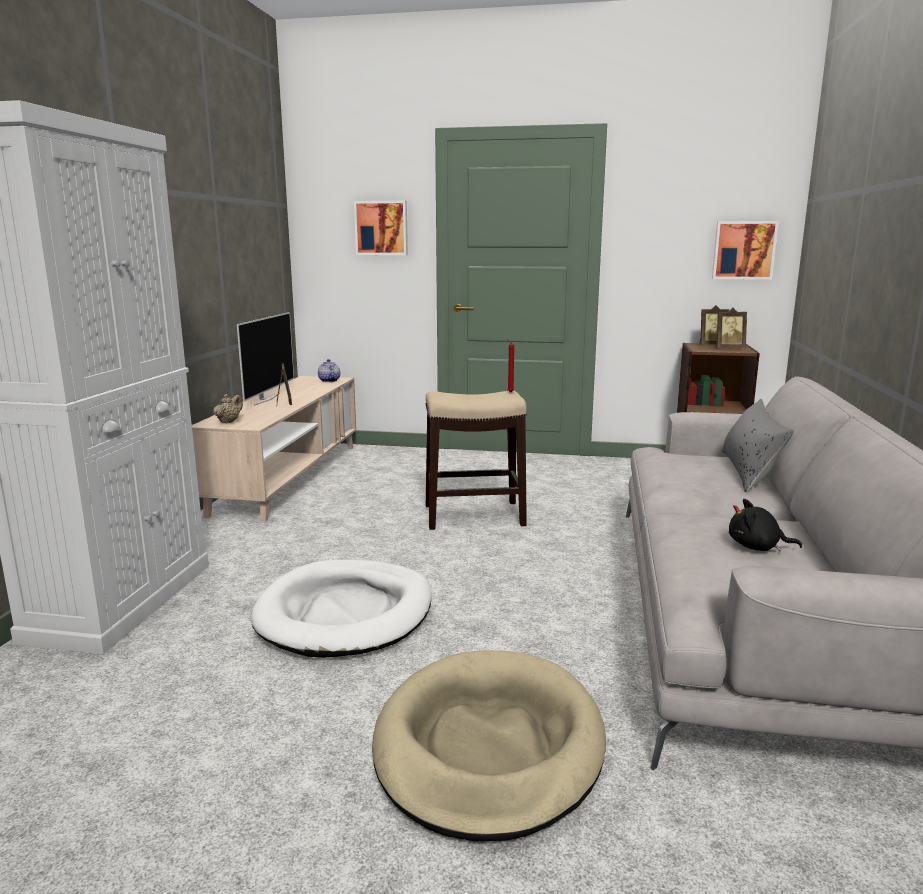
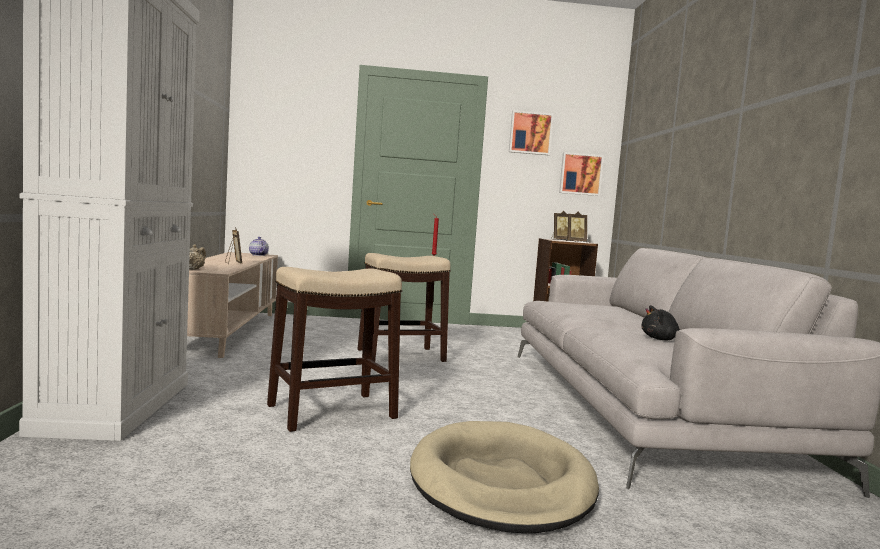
camera: 15 degrees left, 10 degrees down
(266, 399) = (213, 260): television -> none
(345, 613) = (333, 411): white dog bed -> stool
(381, 228) = (310, 136): picture -> picture (530, 133)
(750, 471) = (620, 310): grey pillow -> none

